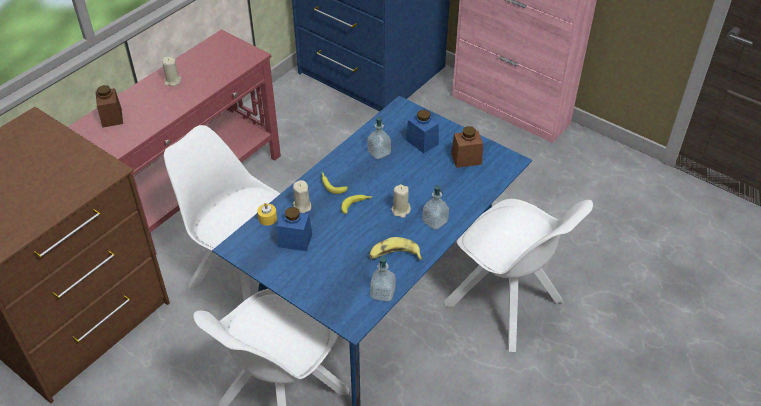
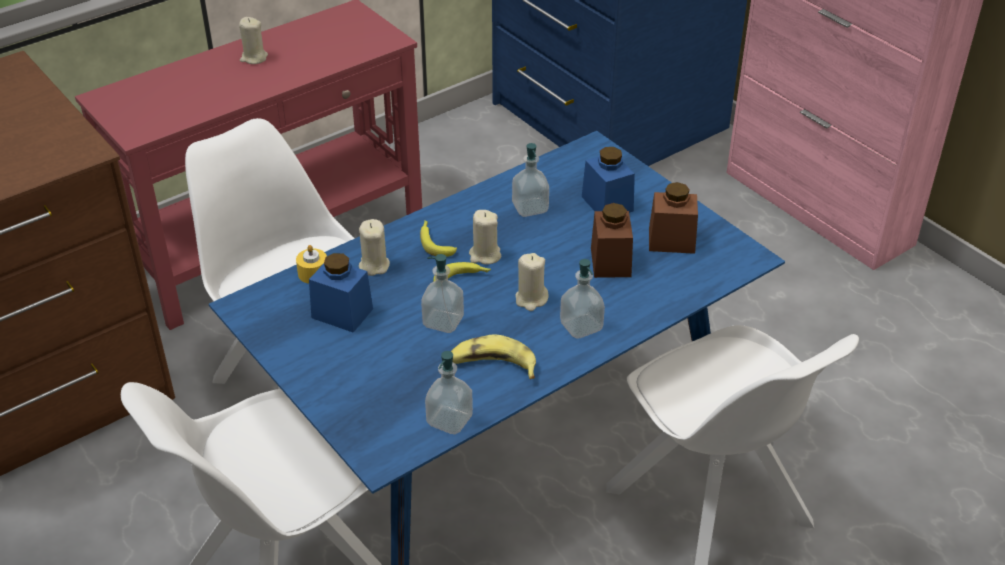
camera: 15 degrees right, 5 degrees down
(112, 117) = (144, 93): brown jar -> brown jar (610, 262)
(356, 234) = (443, 321): none -> soap dispenser
(364, 188) = (485, 255): none -> beige candle

